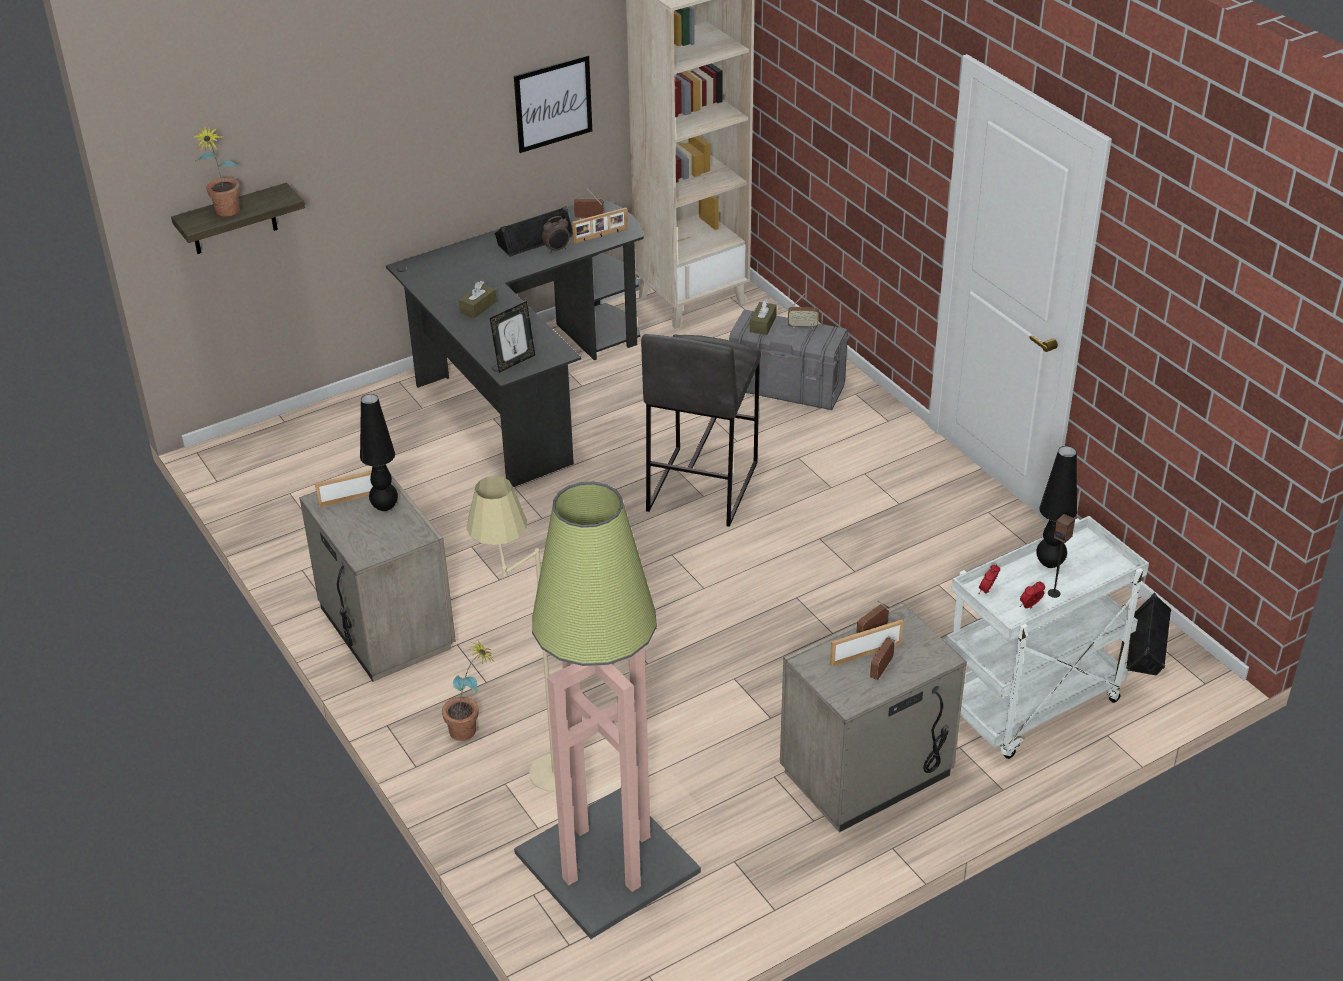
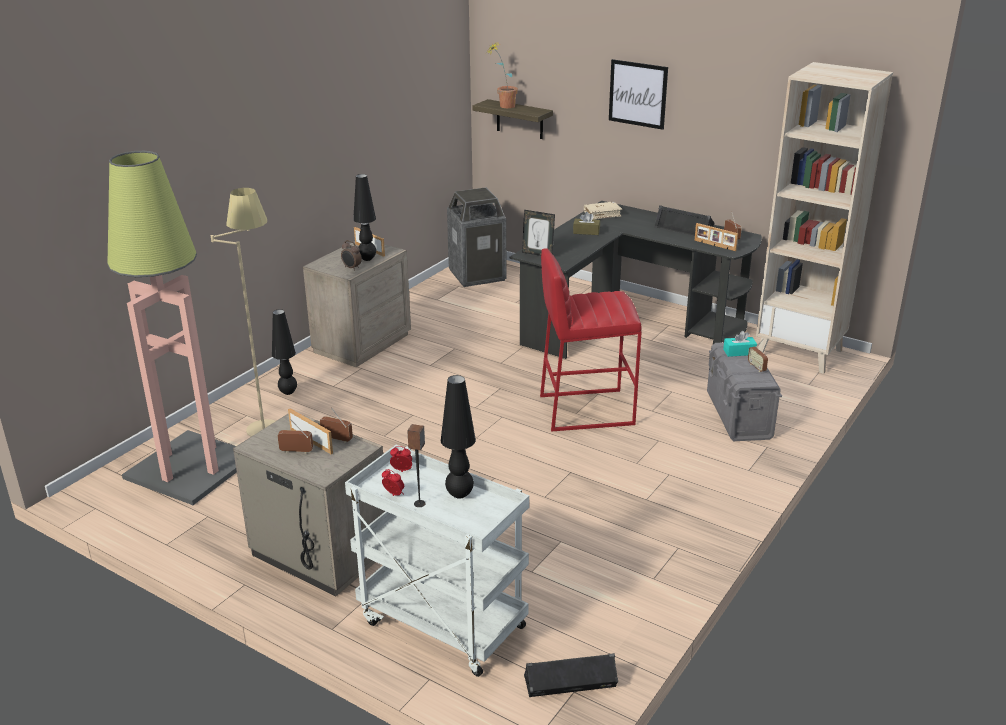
camera: 65 degrees right, 10 degrees down
(271, 466) = (477, 275): none -> trash can
(434, 279) = (602, 214): none -> beige book
(471, 730) = (288, 392): potted plant -> black table lamp
(553, 103) = (740, 141): picture -> picture (638, 94)
(557, 249) = (680, 237): alarm clock -> alarm clock (351, 268)
(701, 487) = (585, 409): grey stool -> red stool
(763, 324) = (739, 352): brown tissue box -> turquoise tissue box

